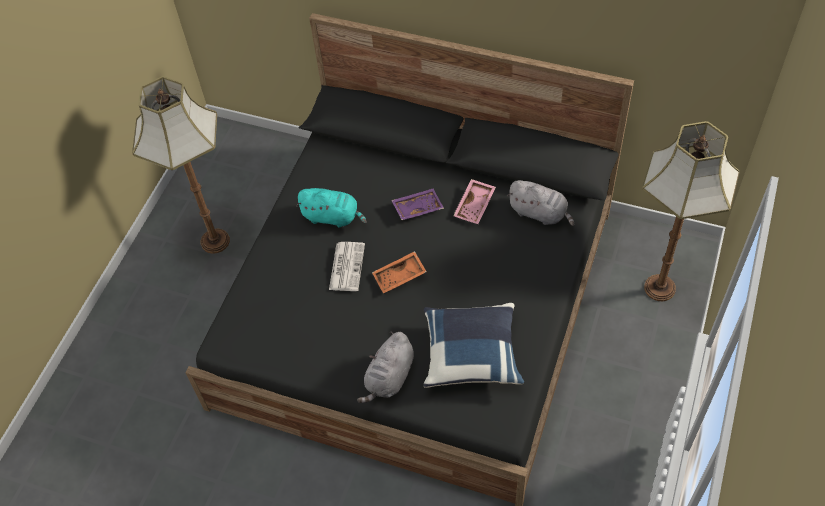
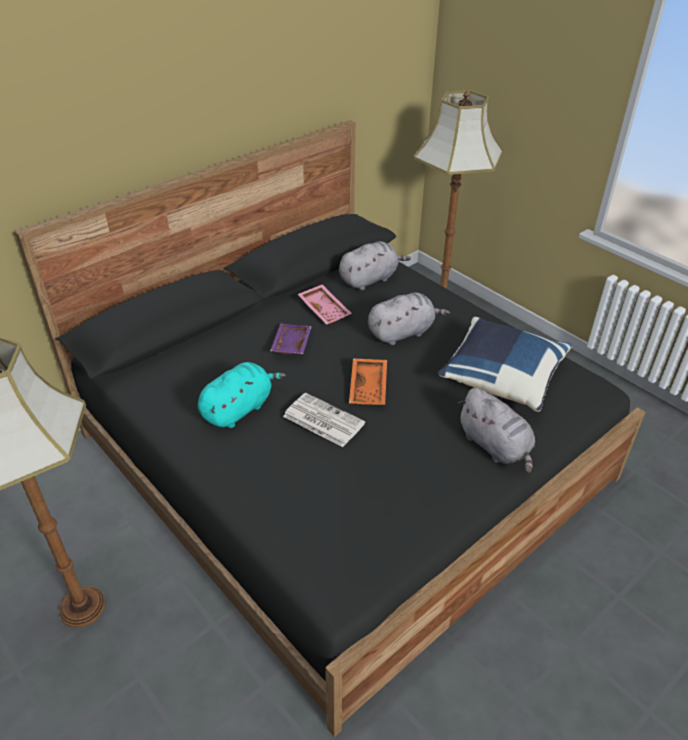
camera: 65 degrees left, 15 degrees down
(482, 267) = (402, 332): none -> grey plush toy

